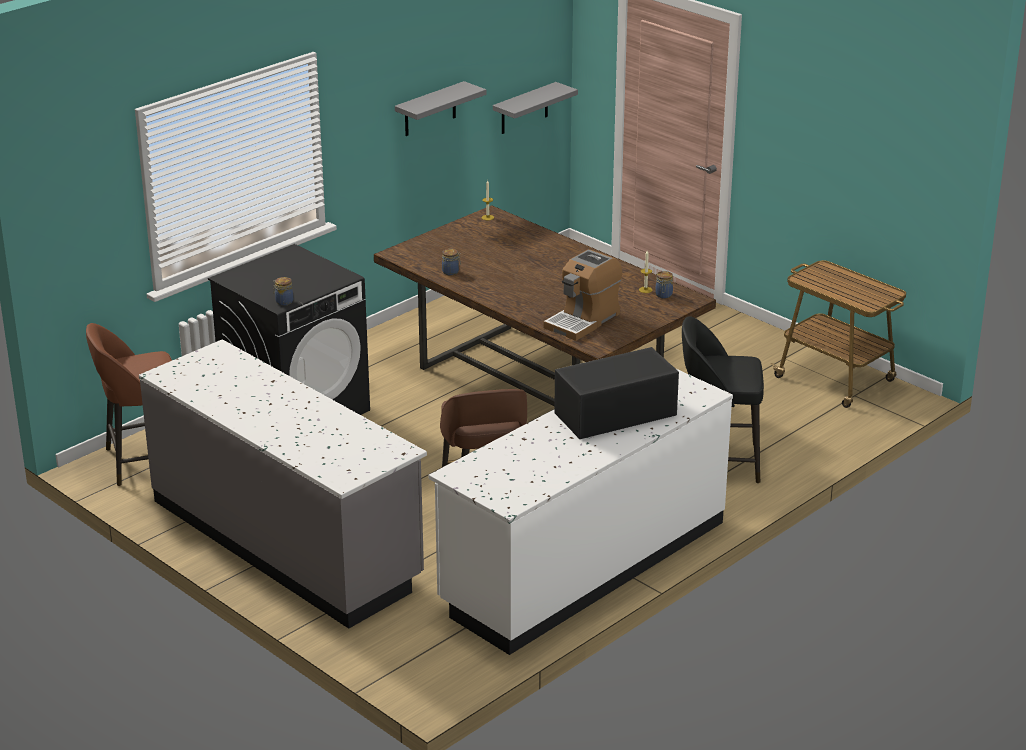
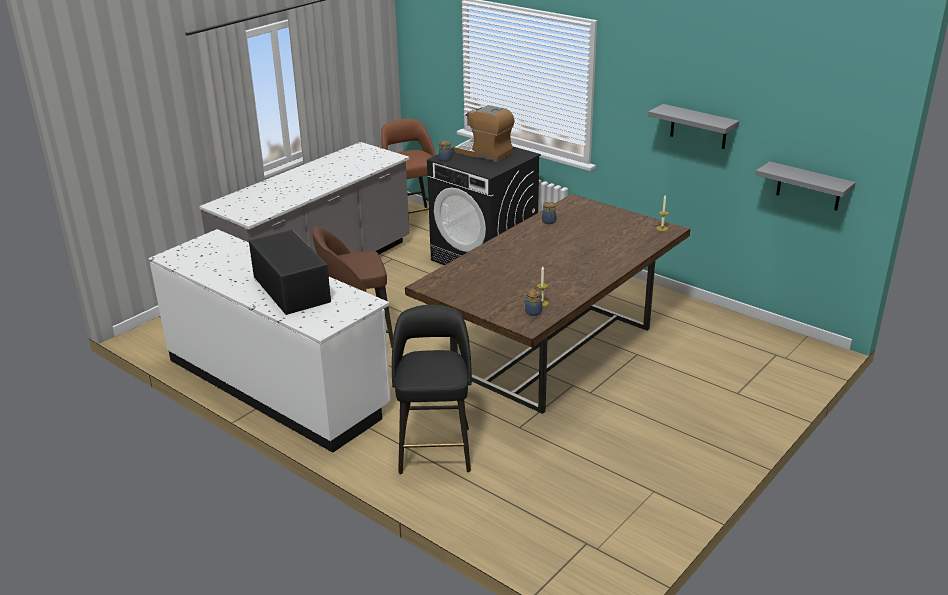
camera: 85 degrees right, 0 degrees up
(583, 320) = (473, 277): coffee machine -> coffee machine (484, 153)
(836, 380) = (617, 530): cart -> none

